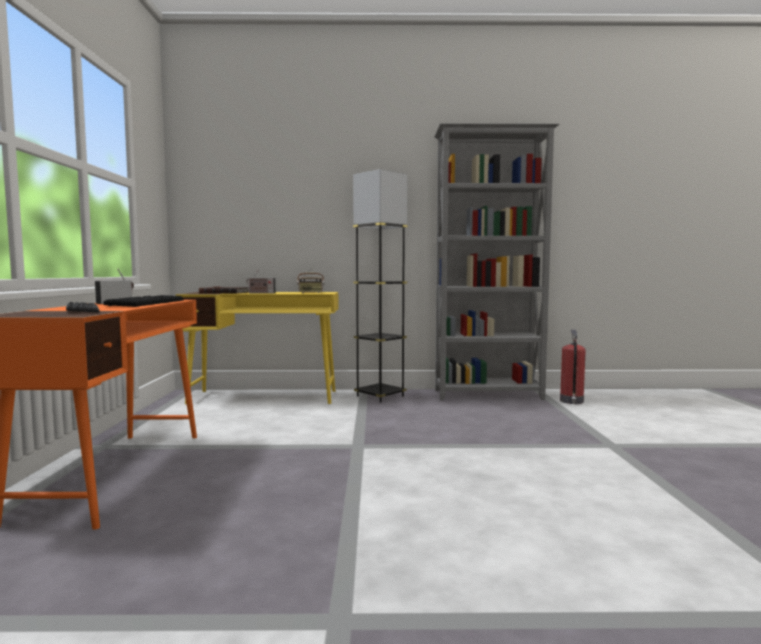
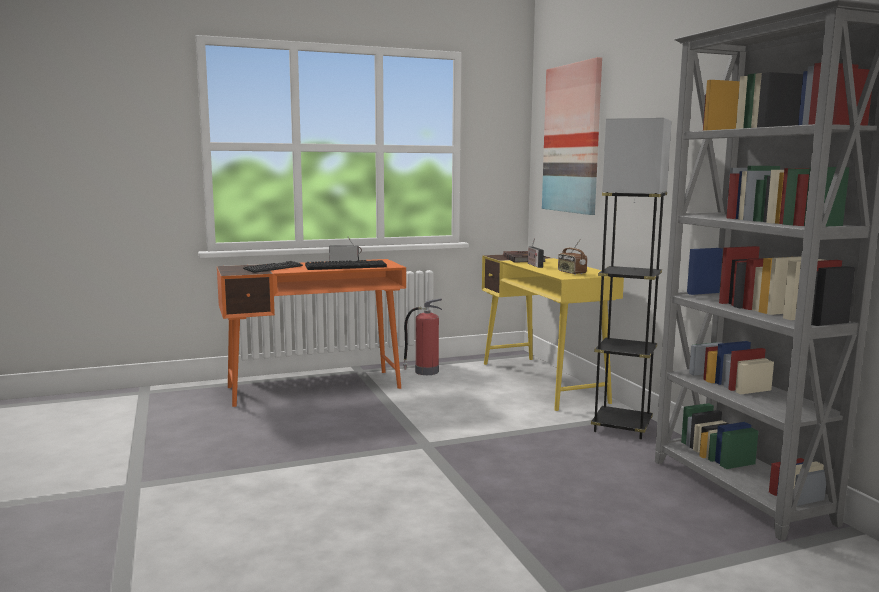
camera: 70 degrees right, 5 degrees up
(245, 188) = (572, 139): none -> picture
(571, 401) = (809, 567): fire extinguisher -> fire extinguisher (425, 371)

